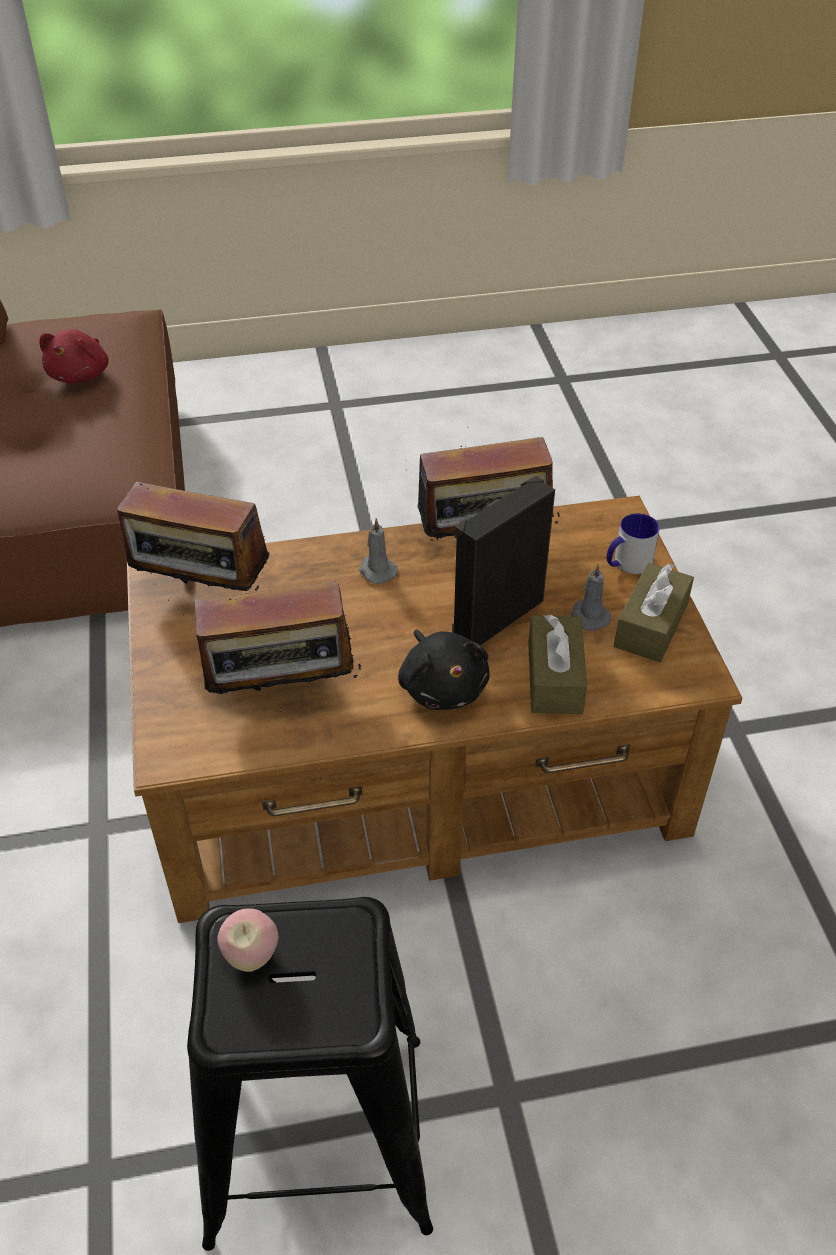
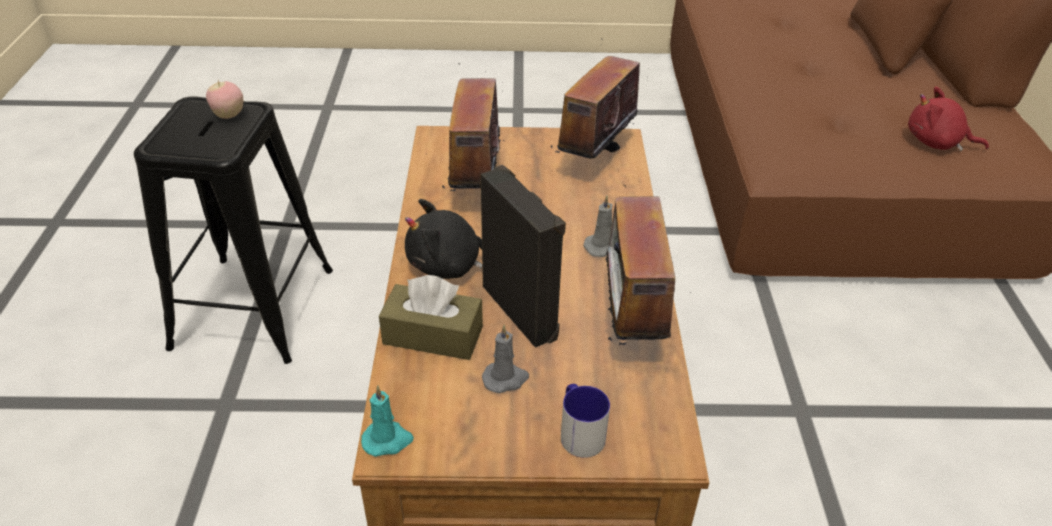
camera: 100 degrees right, 5 degrees down
(651, 625) = (477, 426): brown tissue box -> none
(694, 681) = (388, 440): none -> turquoise candle

